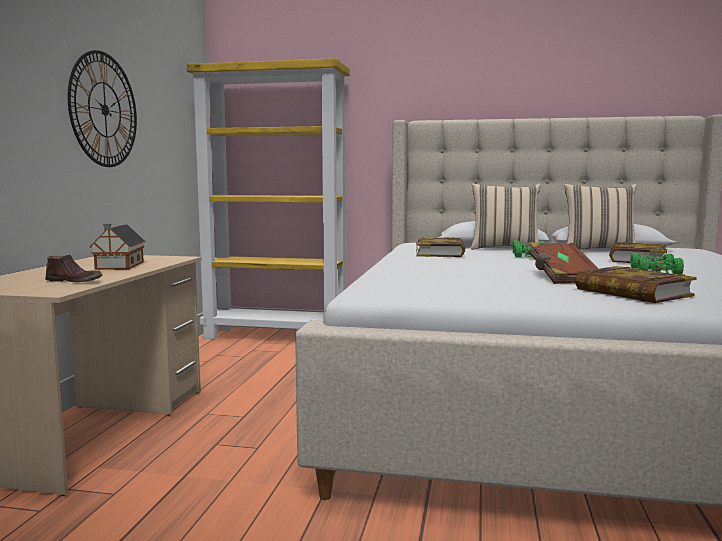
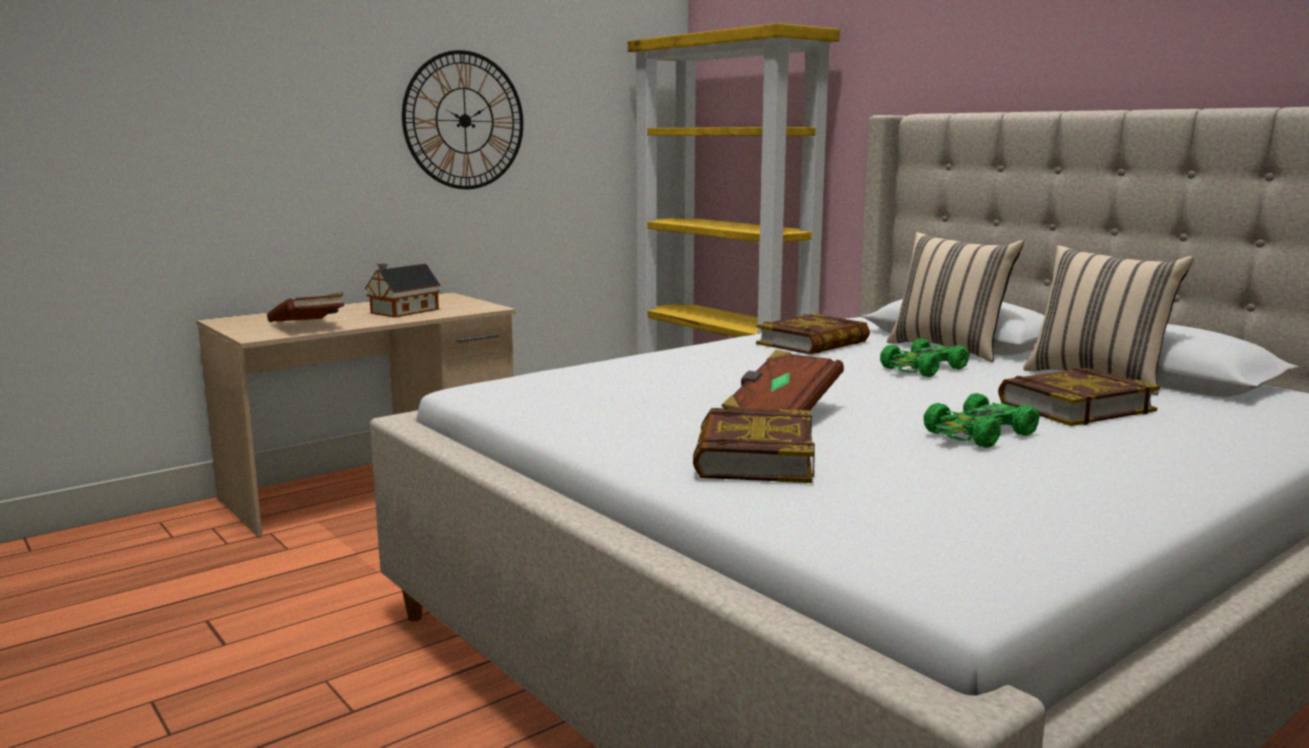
camera: 40 degrees right, 5 degrees up
(75, 281) = (308, 326): brown shoe -> brown book

